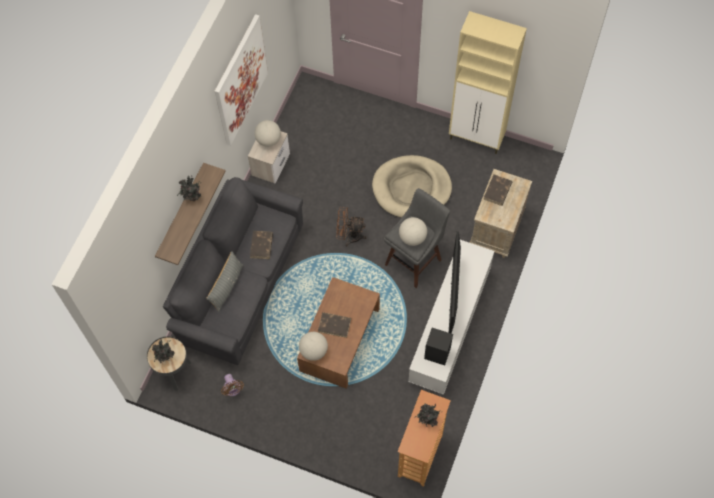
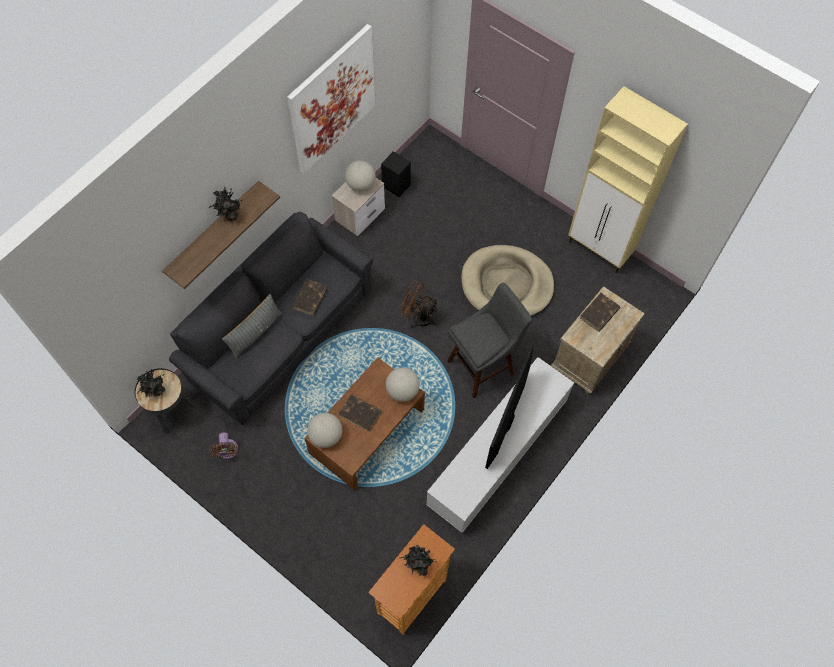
camera: 15 degrees right, 0 degrees up
(412, 237) = (480, 338): globe -> globe (402, 391)
(438, 353) = (467, 484): black speaker -> black speaker (397, 186)

